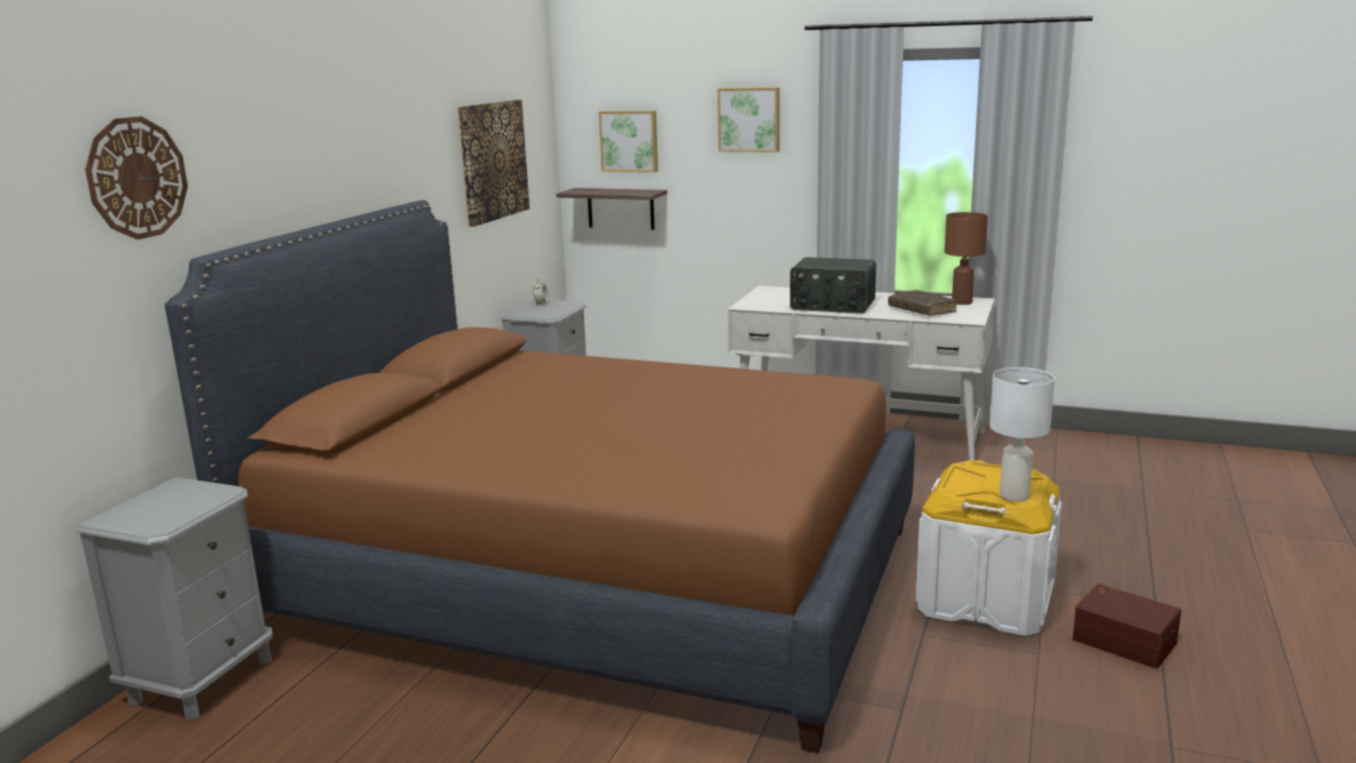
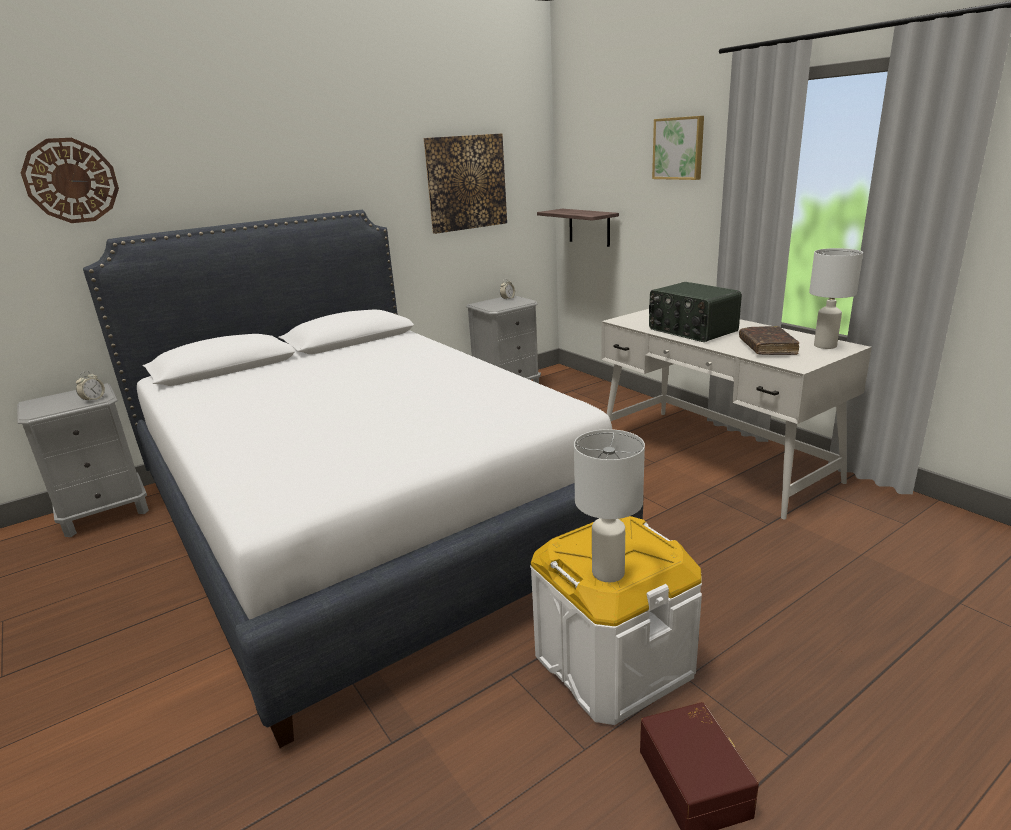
camera: 35 degrees right, 5 degrees up
(215, 495) = (93, 399): none -> alarm clock
(592, 577) = (363, 518): brown bed -> white bed
(629, 141) = (596, 169): picture -> none
(961, 302) = (825, 345): brown table lamp -> white table lamp

